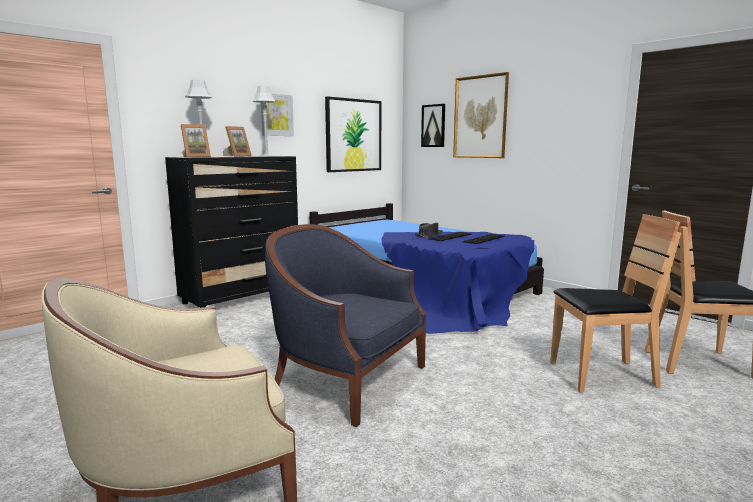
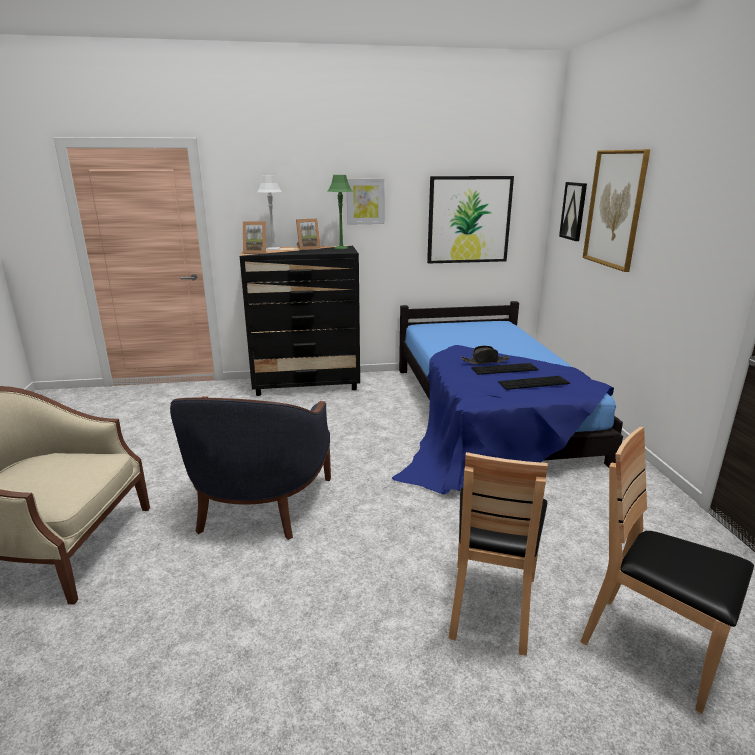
camera: 35 degrees right, 10 degrees up
(266, 155) = (341, 248): grey table lamp -> green table lamp
(346, 380) = (259, 503): blue armchair -> blue armchair turned 150 degrees counterclockwise
(602, 375) = (491, 605): brown chair -> brown chair turned 75 degrees clockwise

